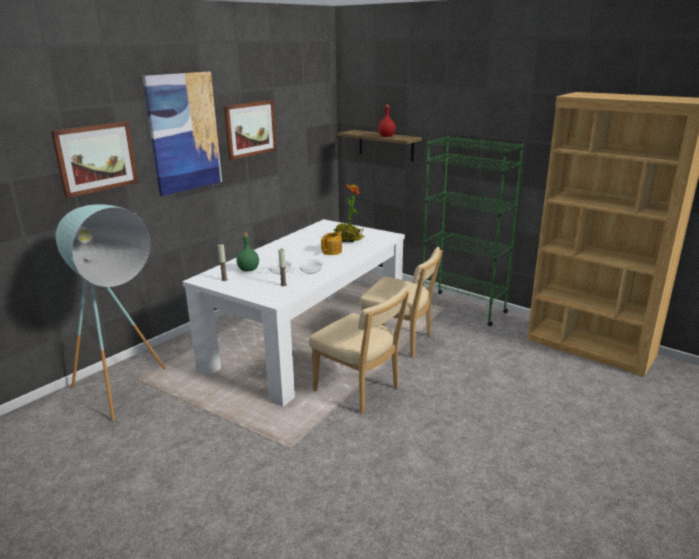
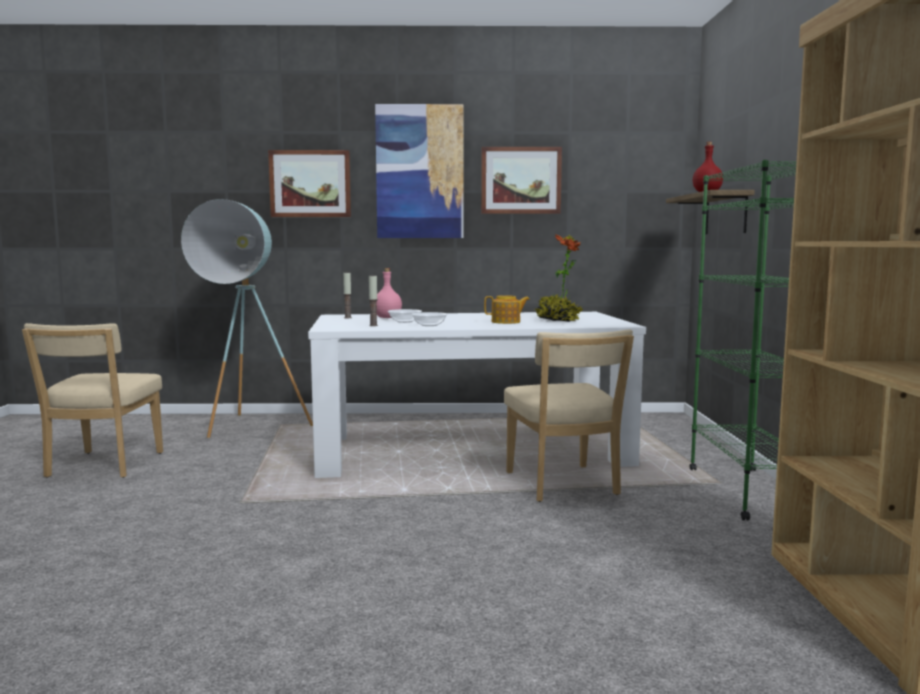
camera: 50 degrees right, 15 degrees down
(249, 270) = (387, 317): green bottle -> pink bottle
(359, 390) = (406, 498): beige chair -> beige chair (102, 466)

